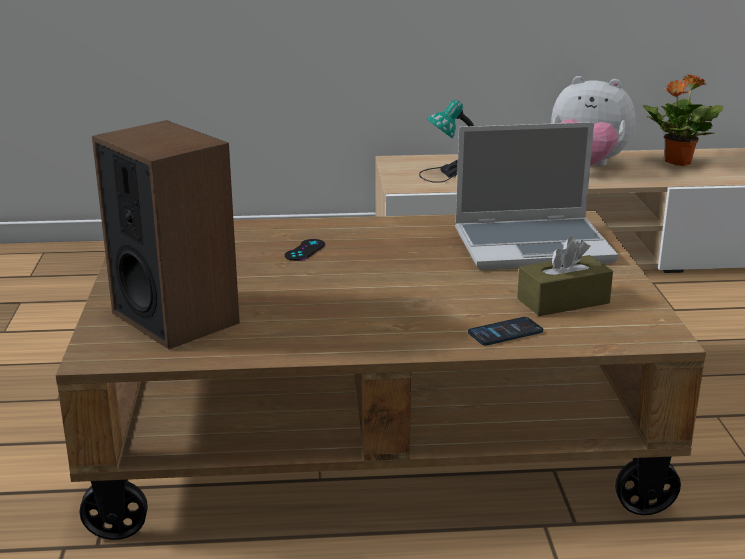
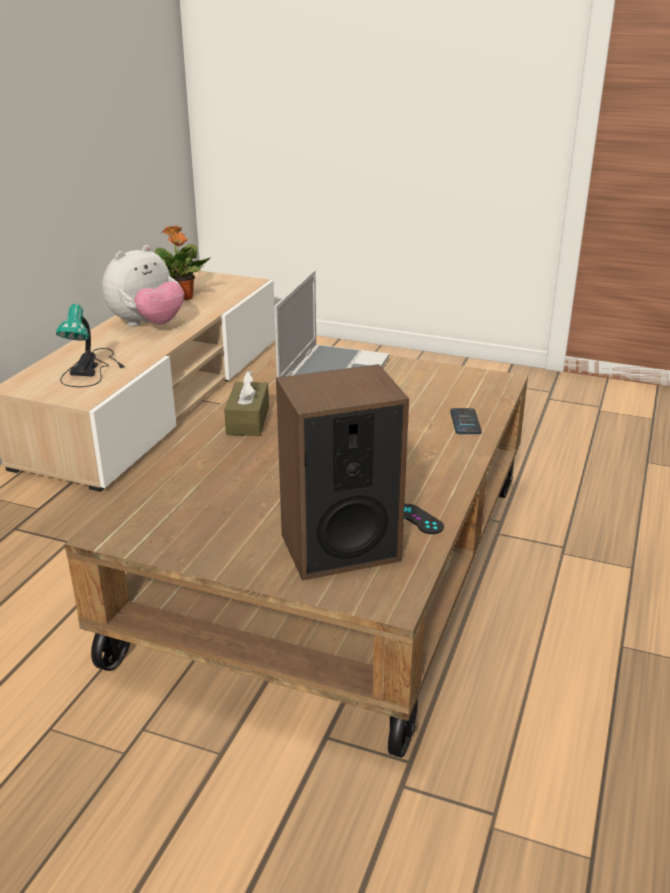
camera: 65 degrees left, 5 degrees up
(305, 250) = (250, 460): black game controller -> black game controller (419, 519)
(563, 301) = (431, 392): brown tissue box -> brown tissue box (248, 420)

